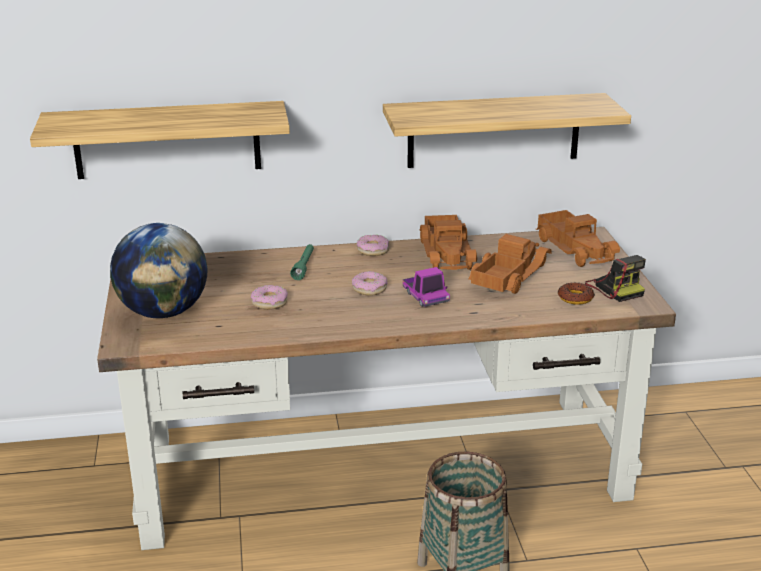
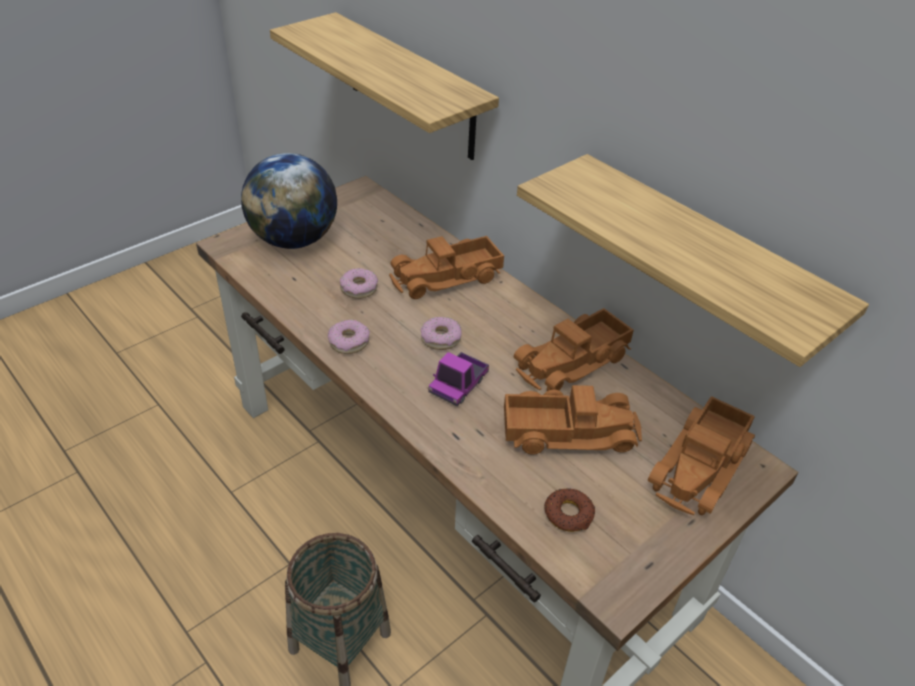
camera: 55 degrees right, 15 degrees up
(304, 266) = (447, 278): green flashlight -> toy truck
(373, 250) = (526, 307): donut -> donut (349, 342)
(614, 288) = (631, 545): camera -> none

